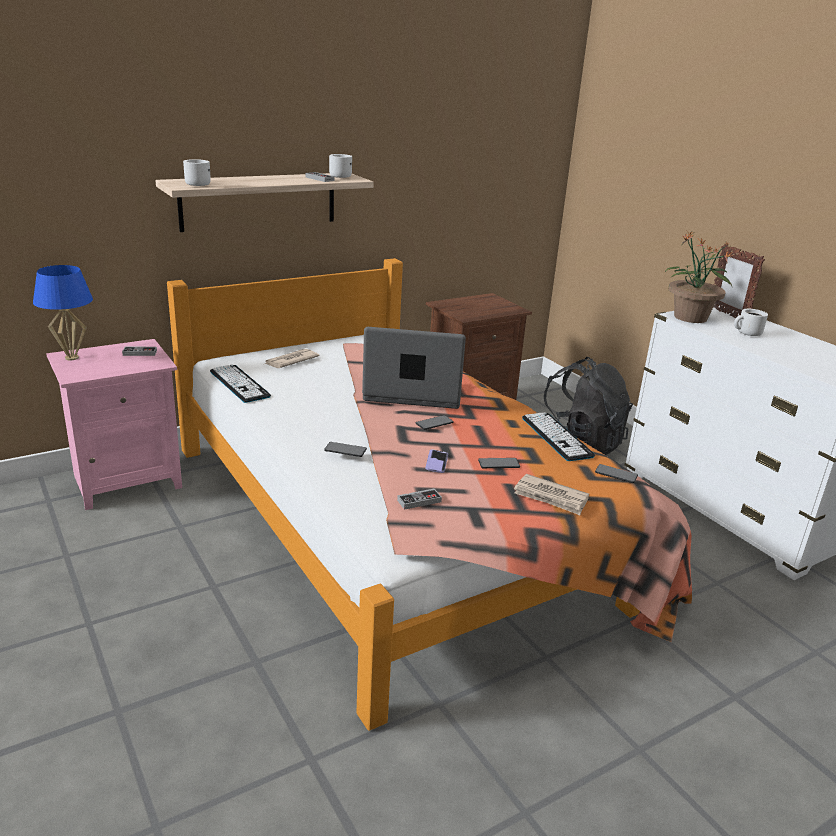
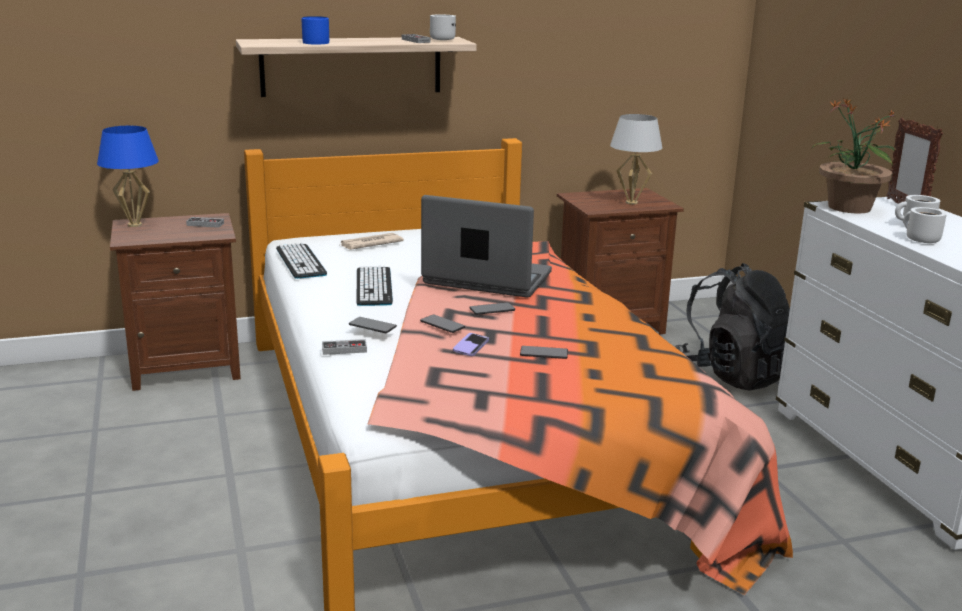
camera: 15 degrees right, 5 degrees down
(126, 481) = (185, 367): pink nightstand -> brown nightstand
(195, 184) = (272, 43): white mug -> white mug (919, 239)
(234, 182) = (316, 42): none -> blue mug
(419, 501) = (426, 379): game controller -> game controller (344, 349)
(490, 308) = (631, 202): none -> white table lamp
(551, 497) = (585, 389): newspaper -> none
(556, 437) = (634, 333): keyboard -> keyboard (374, 287)
(616, 474) = (684, 375): phone -> phone (442, 324)

